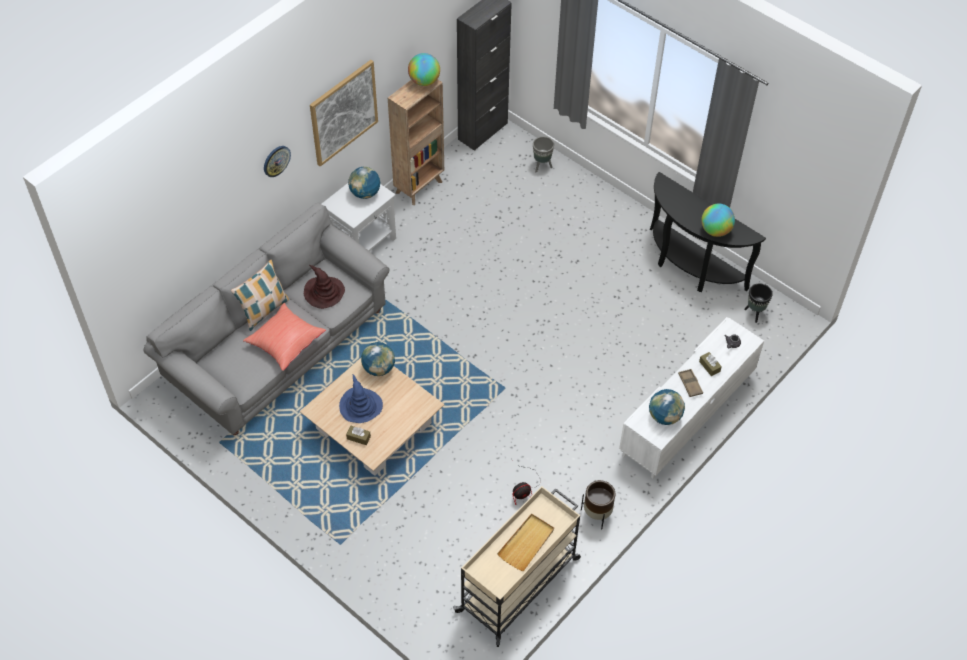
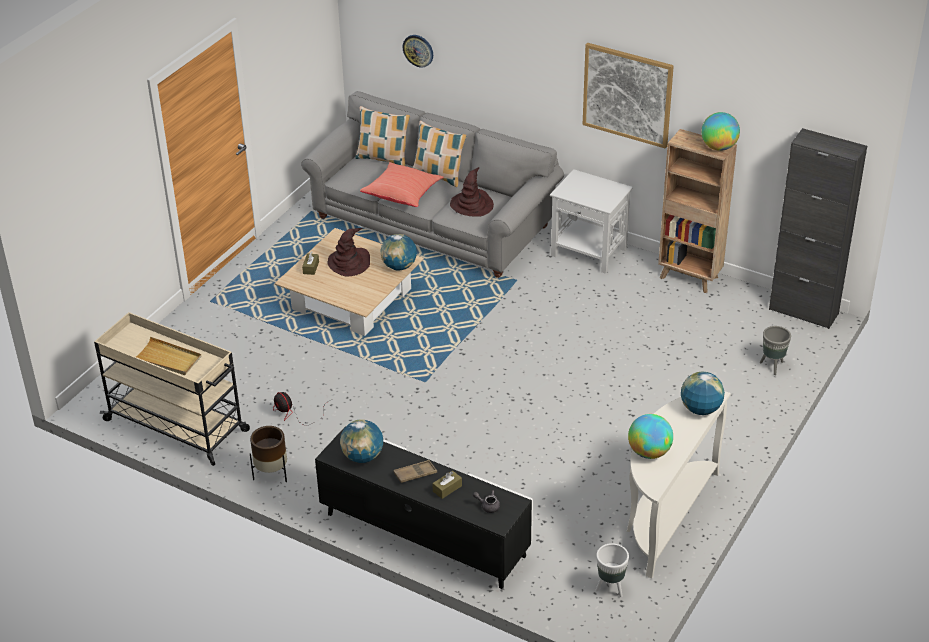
camera: 80 degrees right, 15 degrees down
(219, 349) = (383, 159): none -> pillow
(276, 160) = (537, 67): wall clock -> wall clock (418, 50)
(360, 406) = (349, 263): blue hat -> brown hat
(365, 193) = (601, 193): globe -> globe (700, 409)
(686, 416) = (425, 535): white tv stand -> black tv stand
(689, 267) = (665, 517): black console table -> white console table
(755, 313) = (610, 588): black planter -> white planter

